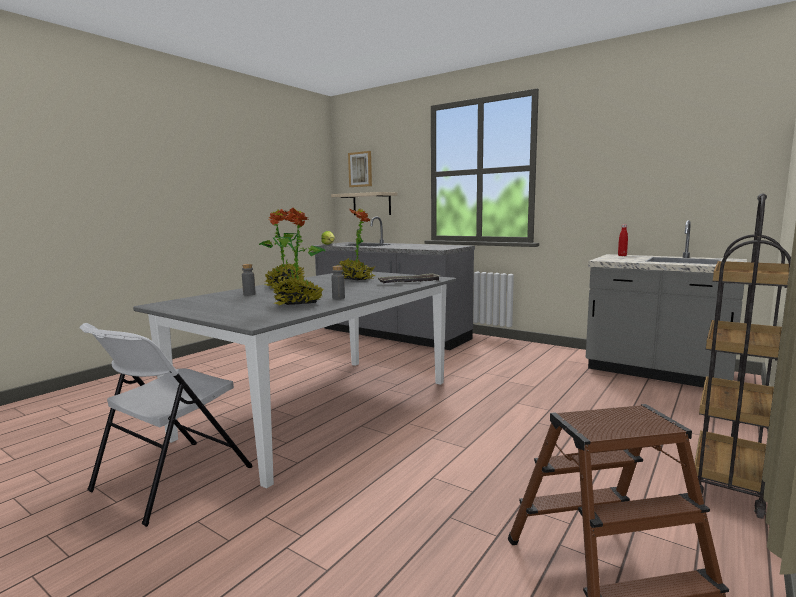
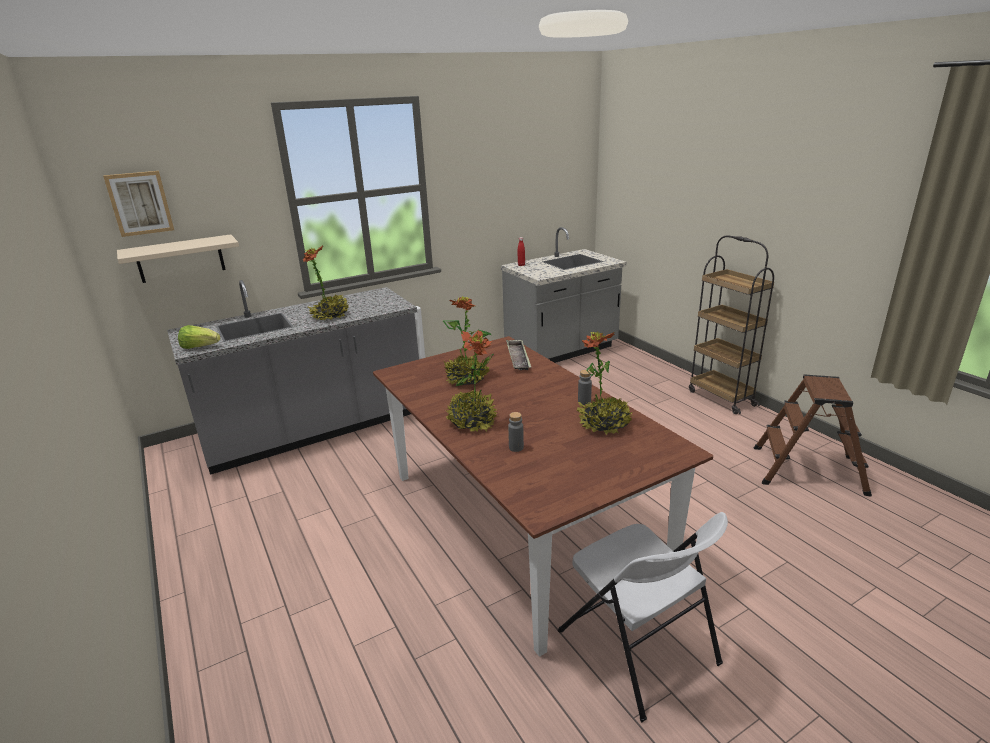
camera: 65 degrees left, 15 degrees up
(323, 408) = (521, 522): grey dining table -> brown dining table
(400, 246) = (330, 316): none -> potted plant

